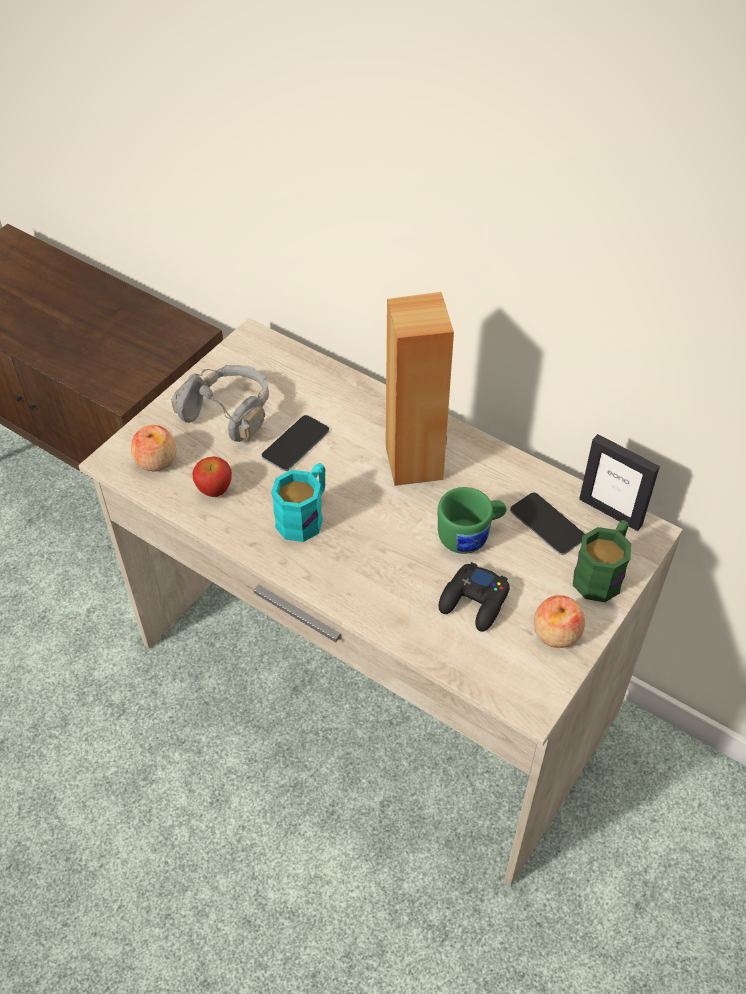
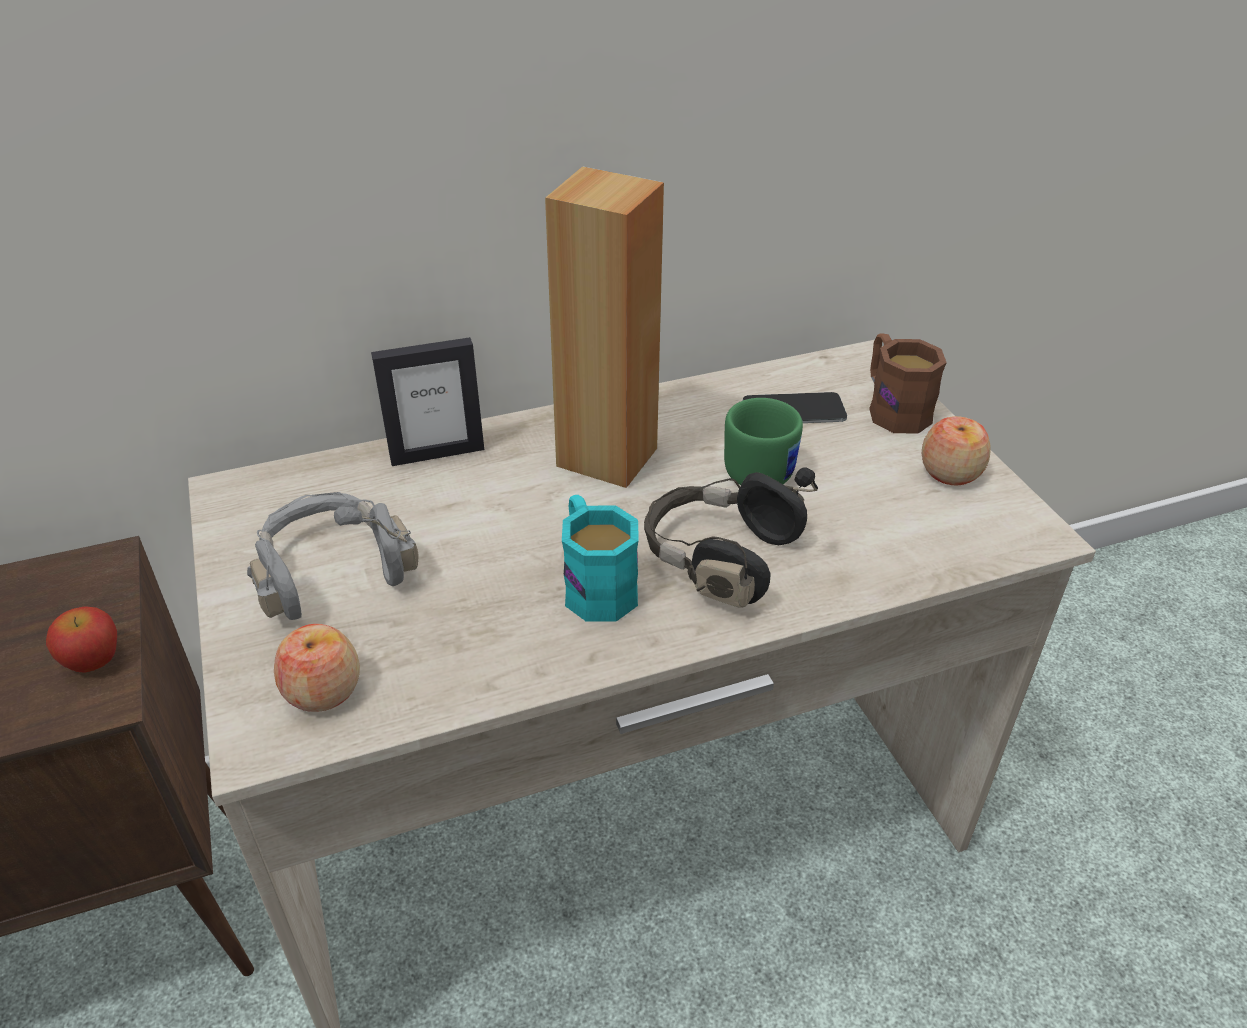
camera: 55 degrees left, 10 degrees down
(214, 489) = (452, 651): apple -> apple (93, 660)
(295, 443) = (463, 536): phone -> none
(370, 557) = (720, 558): none -> black headphones
(474, 602) = (861, 509): black game controller -> none
(602, 573) = (892, 408): green mug -> brown mug
(610, 511) = (815, 366): picture frame -> picture frame (437, 453)

